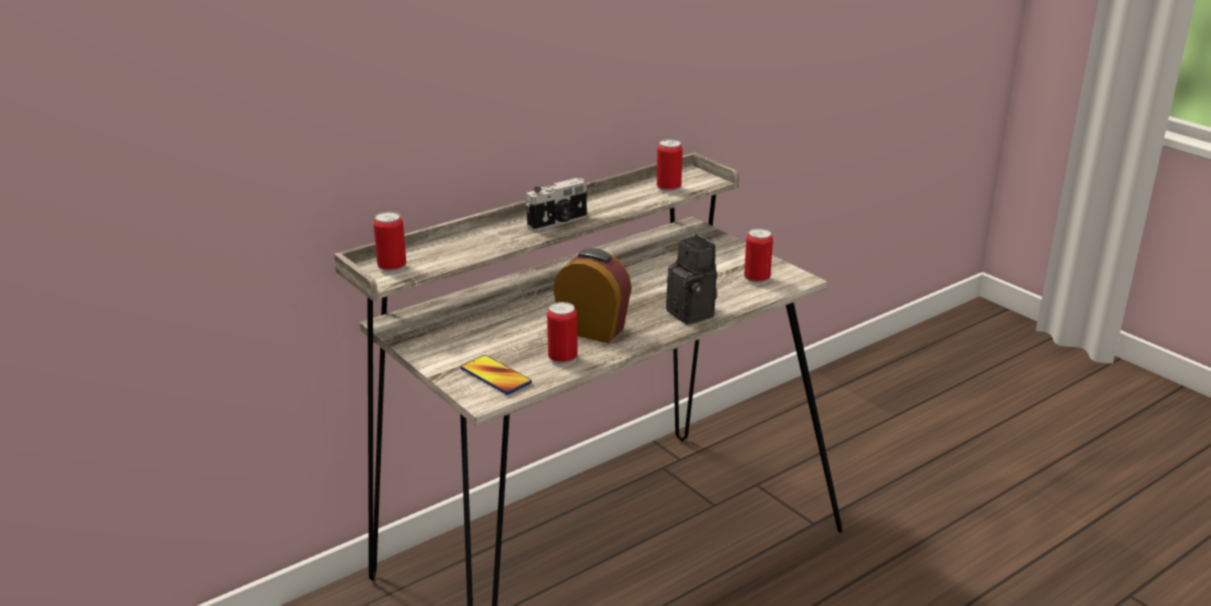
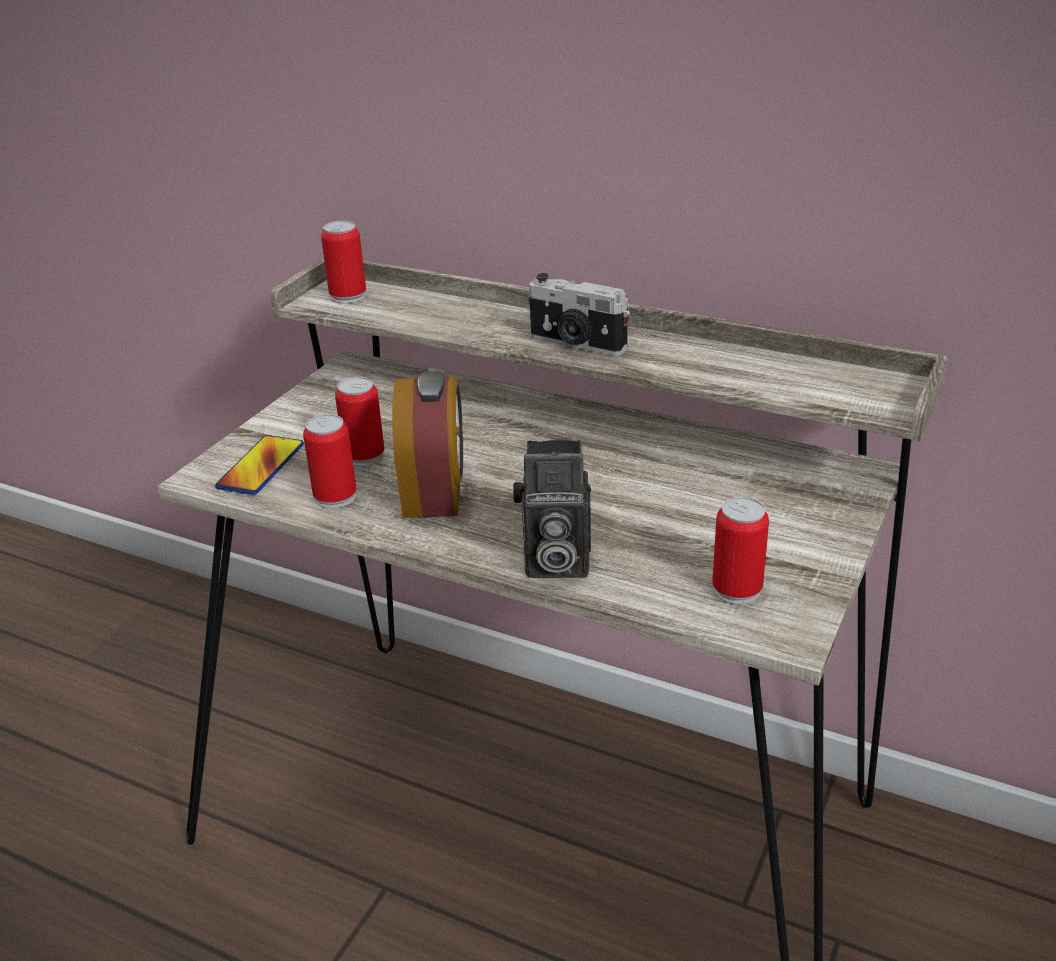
camera: 65 degrees right, 5 degrees up
(668, 188) = (803, 383): can -> can (364, 456)
(694, 314) = (553, 563): camera -> camera turned 60 degrees clockwise

